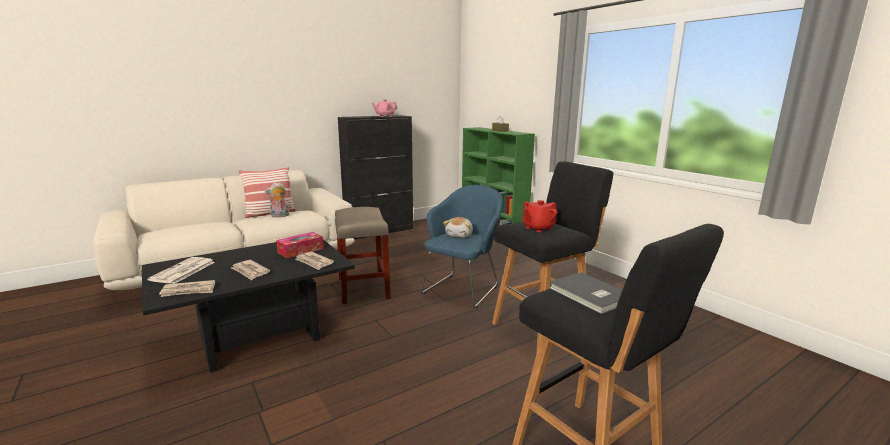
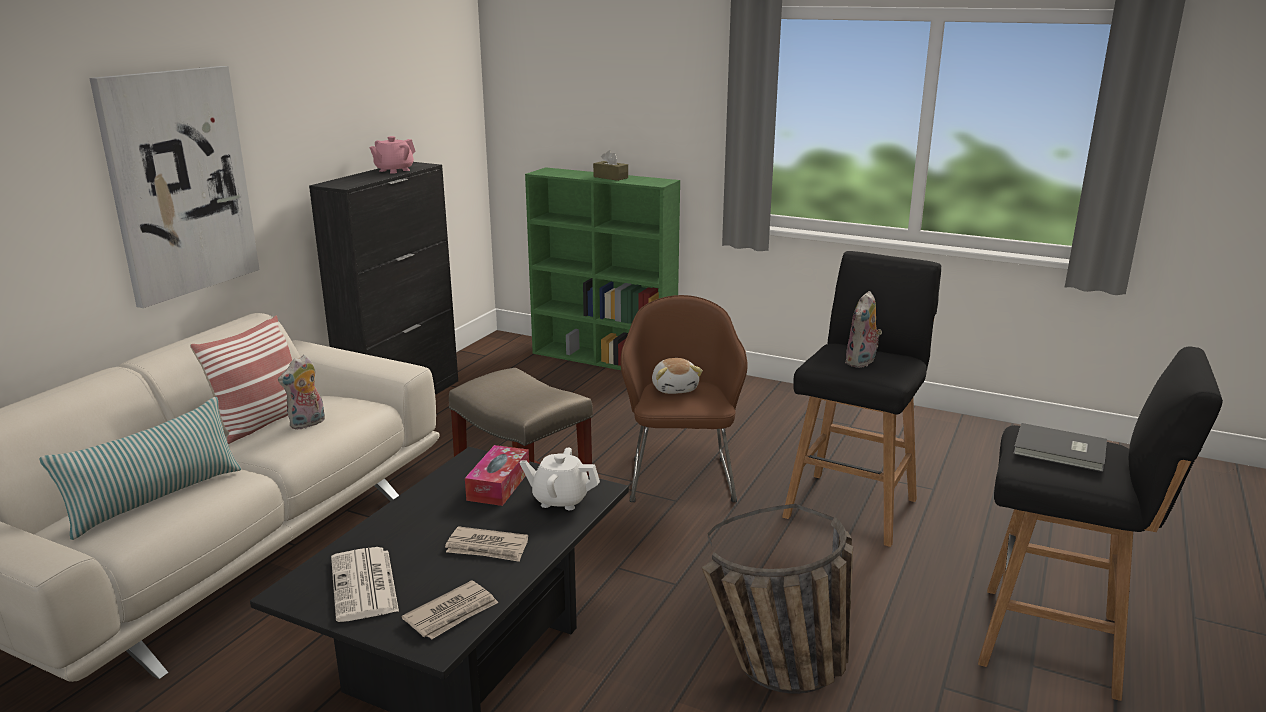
camera: 30 degrees left, 5 degrees up
(188, 228) = (156, 498): none -> pillow
(266, 104) = (179, 183): none -> picture
(314, 262) = (560, 500): newspaper -> white teapot
(382, 400) = (778, 676): none -> basket
(463, 289) = (681, 475): blue armchair -> brown armchair
(538, 228) = (862, 362): red teapot -> plush toy

